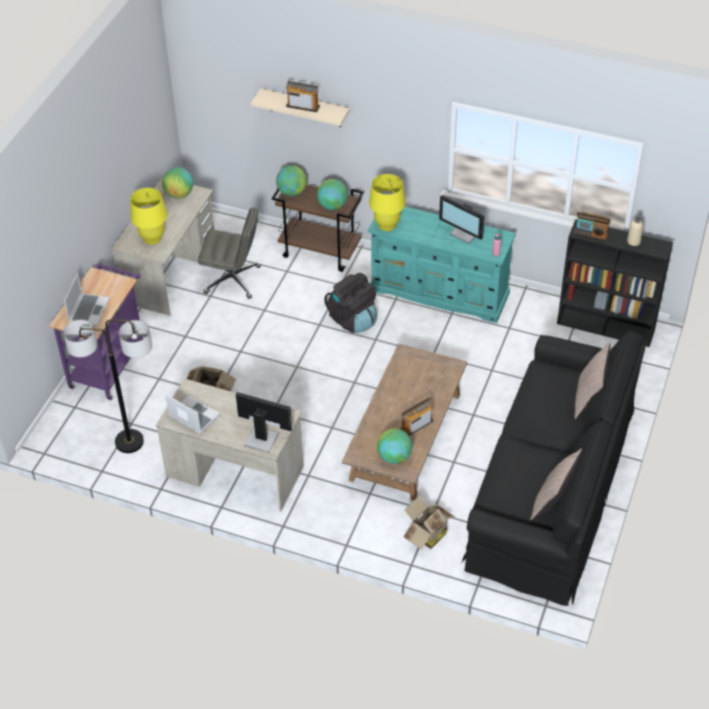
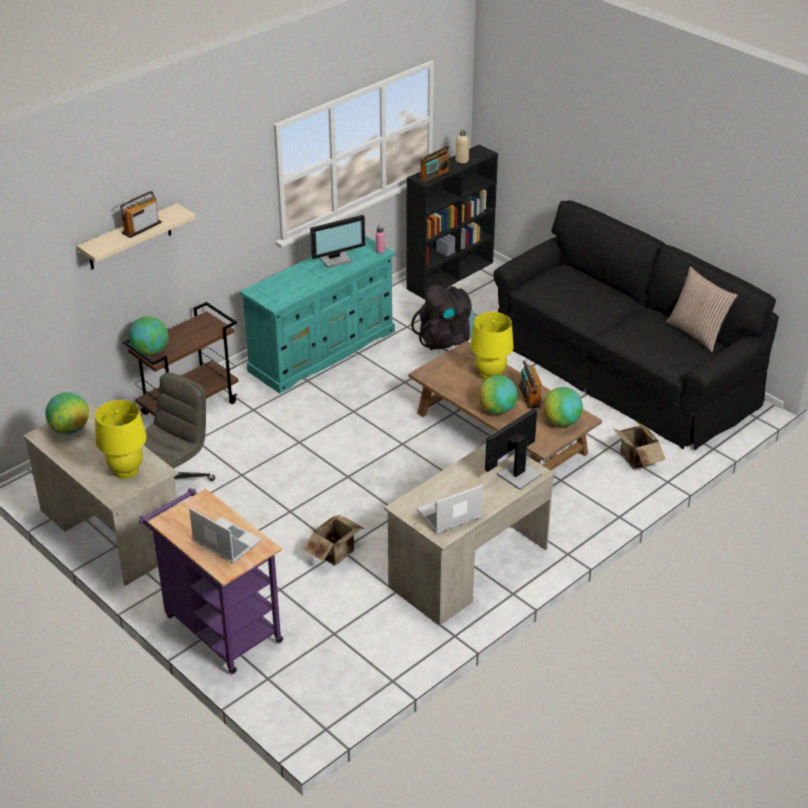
camera: 65 degrees left, 10 degrees down
(129, 442) = (362, 643): floor lamp -> none
(332, 206) = (201, 332): globe -> globe (497, 410)
(353, 319) = (312, 417): black backpack -> black backpack (445, 339)
(387, 225) = (278, 299): yellow table lamp -> yellow table lamp (490, 374)
(589, 399) = (586, 276): pillow -> none

